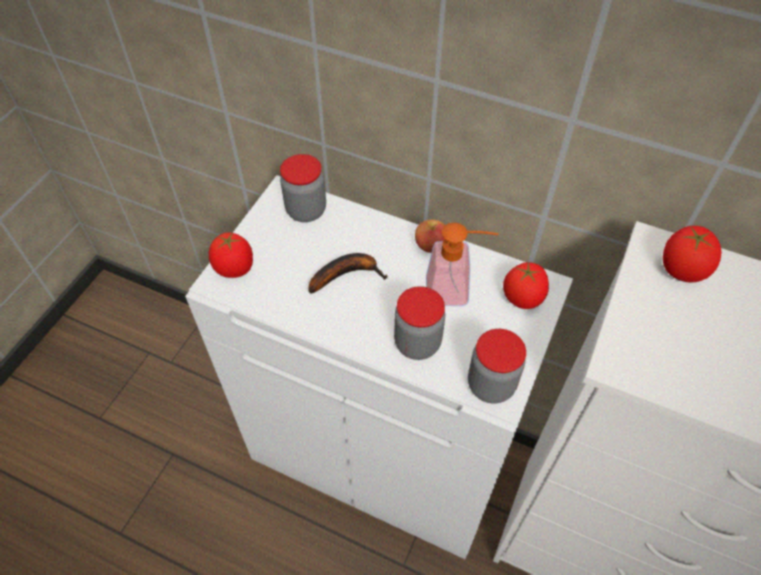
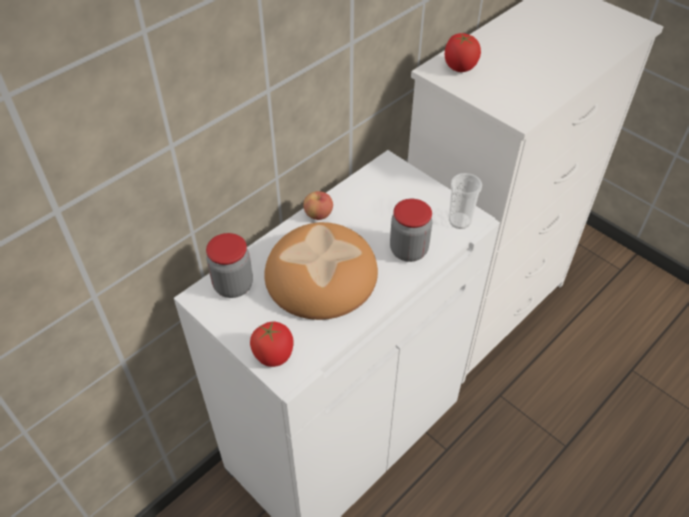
camera: 70 degrees left, 5 degrees down
(347, 274) = (321, 275): banana -> bread
(456, 291) = (370, 214): soap dispenser -> none
(491, 385) = (460, 221): jar -> cup
(523, 297) = (393, 180): tomato -> none

